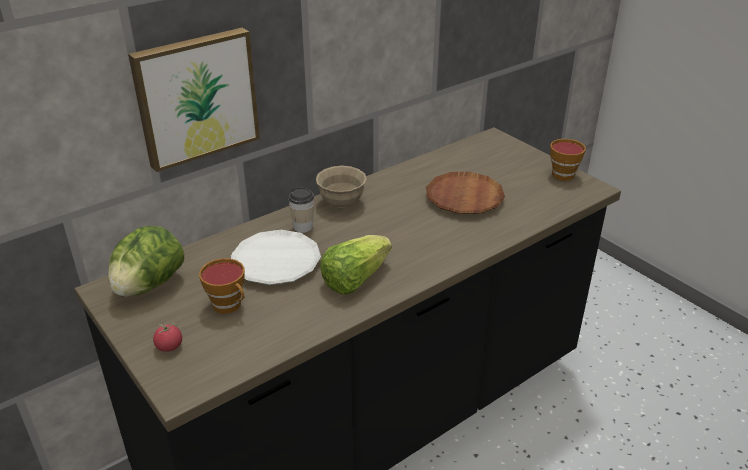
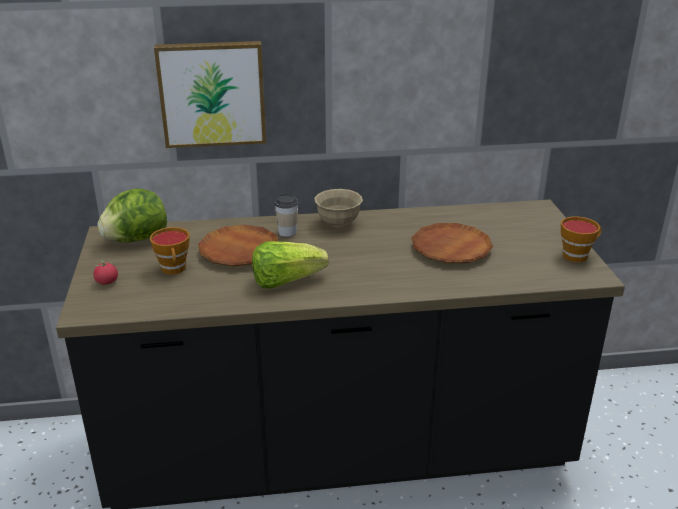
camera: 30 degrees right, 5 degrees down
(276, 262) = (239, 251): white plate -> brown plate

